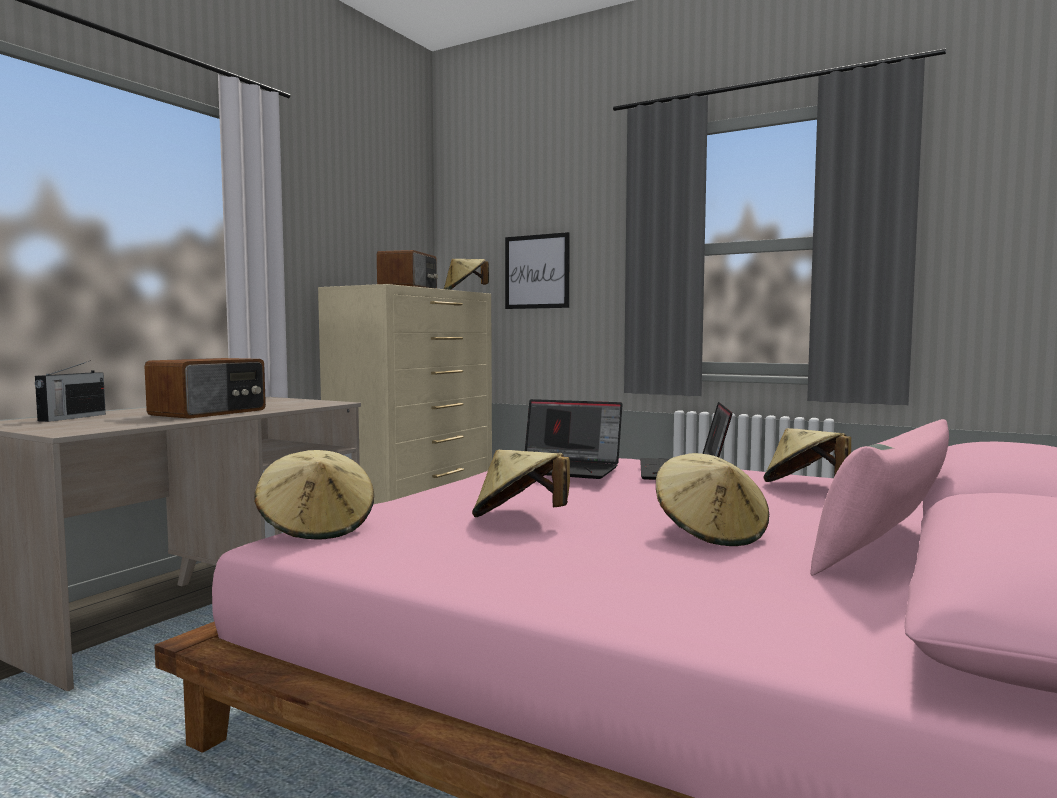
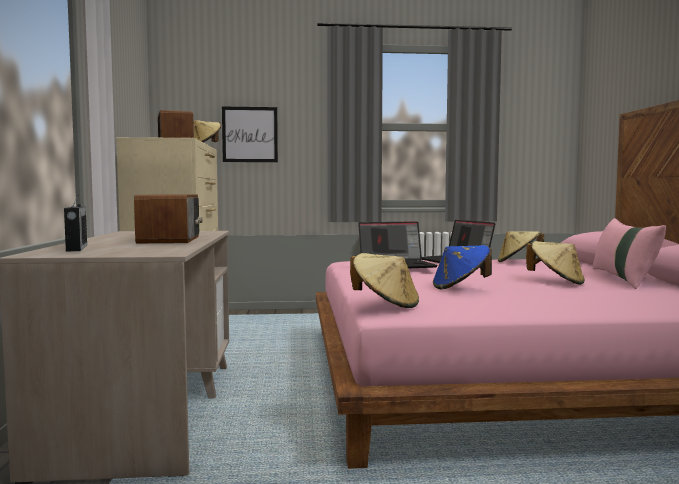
camera: 35 degrees left, 0 degrees up
(519, 518) = (460, 287): beige hat -> blue hat

